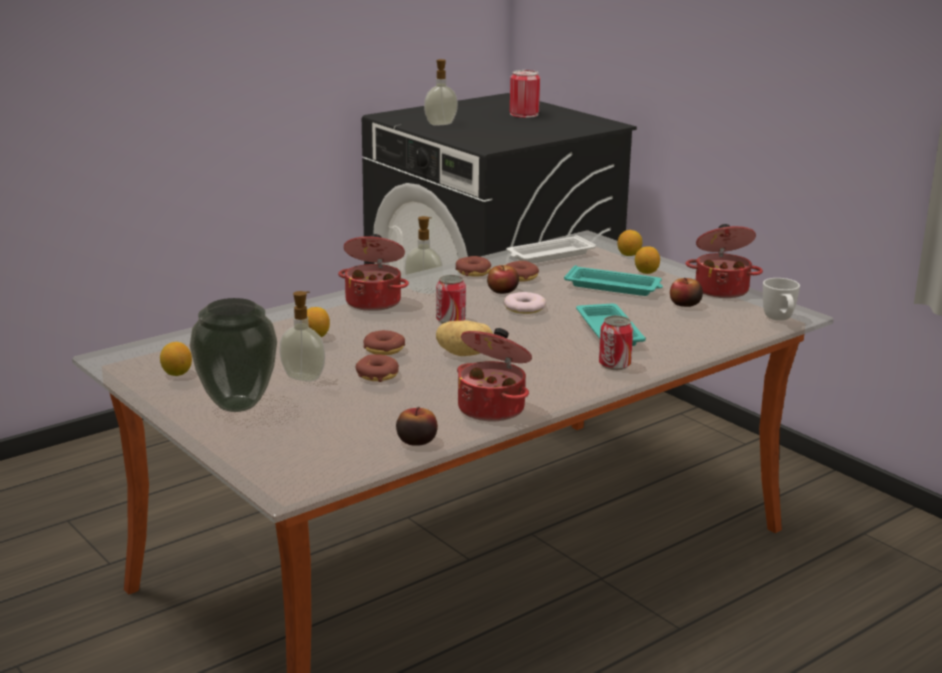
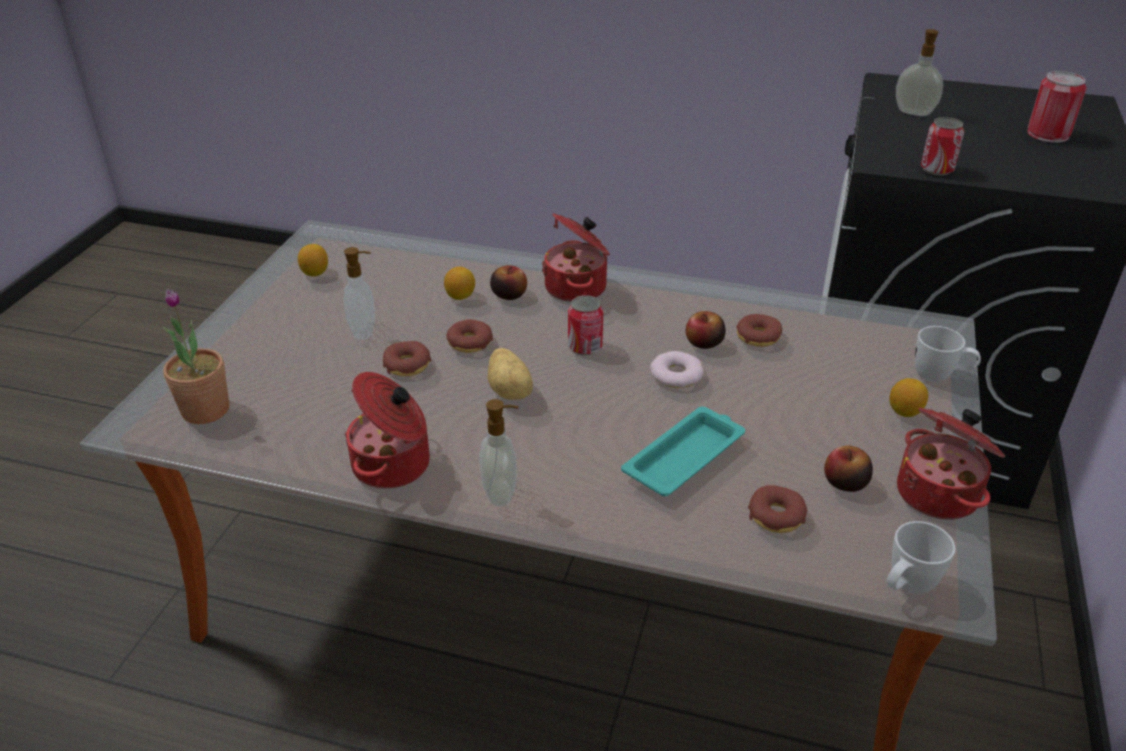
camera: 55 degrees right, 15 degrees up
(238, 404) = (278, 327): vase -> none
(314, 455) = (205, 410): none -> potted plant
(416, 441) = (278, 452): apple -> apple (509, 294)
(424, 290) = (641, 300): soap dispenser -> soap dispenser (501, 493)
(473, 272) = (729, 305): donut -> donut (776, 516)
(549, 255) = (848, 327): white tray -> none
(614, 287) = (822, 408): turquoise tray -> none
(614, 365) = (591, 501): can -> can (936, 169)
(629, 255) = (940, 377): lemon -> white mug

